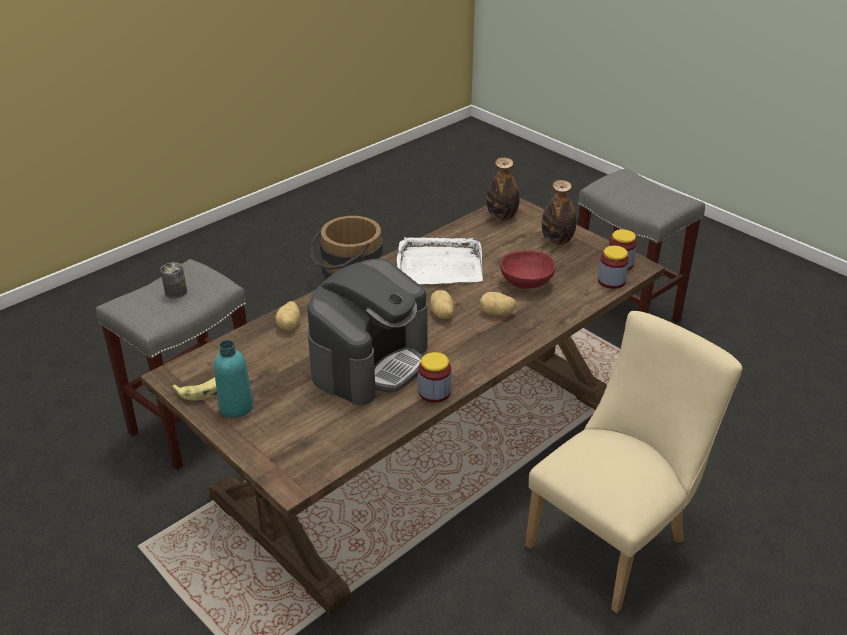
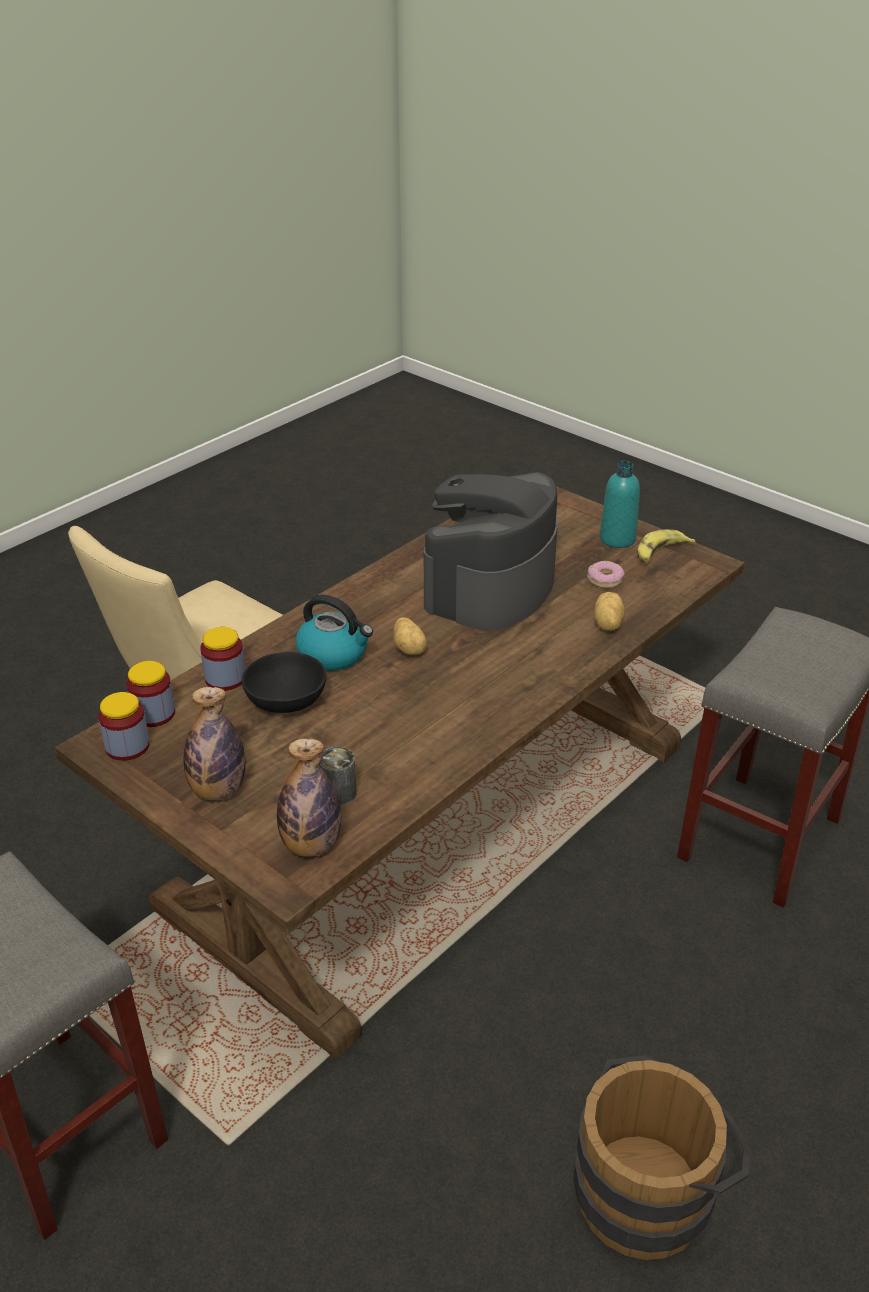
camera: 175 degrees right, 0 degrees up
(176, 292) = (792, 661): can -> can (338, 793)
(271, 364) = (605, 579): none -> donut
(434, 392) = (409, 561): jar -> jar (225, 678)
(439, 265) = (421, 728): white tray -> none
(496, 313) = (334, 654): potato -> kettle
(525, 283) = (287, 703): red bowl -> black bowl

